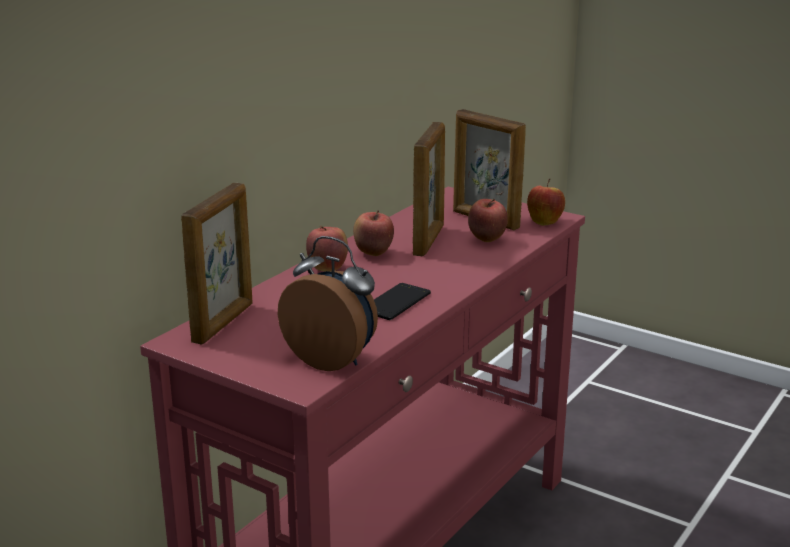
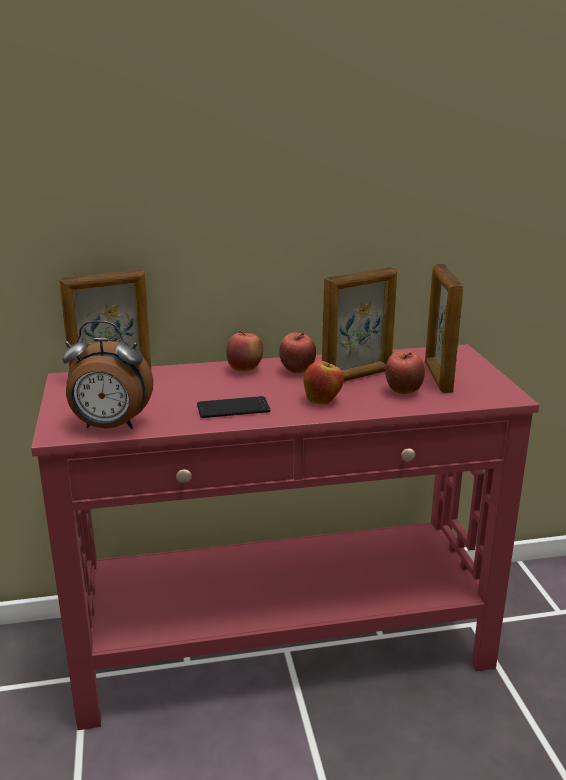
camera: 45 degrees right, 0 degrees up
(333, 359) = (110, 427): alarm clock -> alarm clock turned 105 degrees clockwise
(544, 222) = (486, 396): apple -> apple (323, 401)

